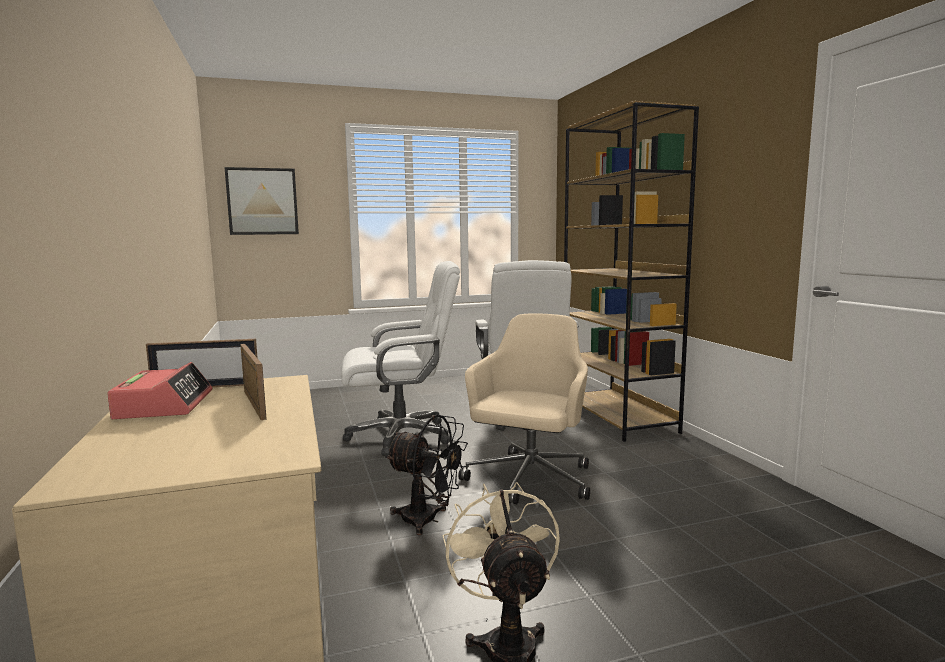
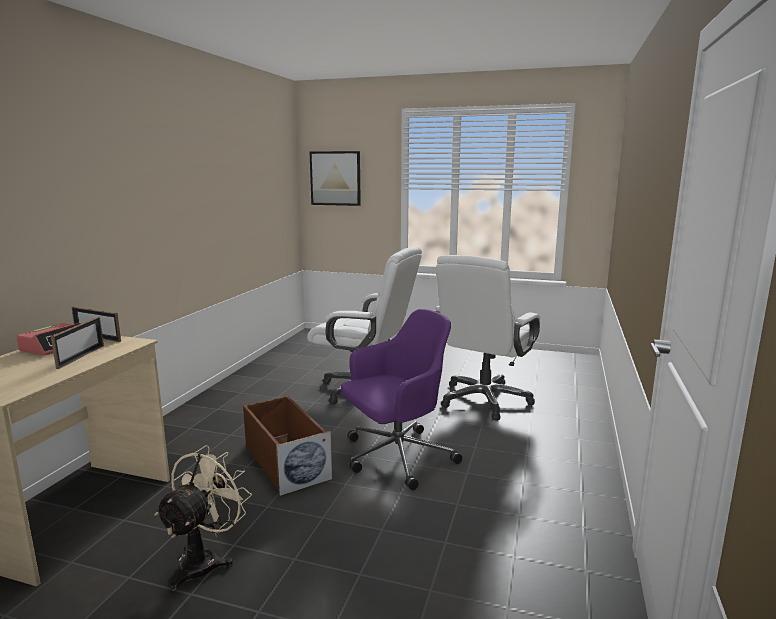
camera: 35 degrees right, 5 degrees up
(428, 520) = (285, 462): black fan -> brown storage box
(529, 480) = (396, 457): beige office chair -> purple office chair
(618, 418) = (571, 425): brown bookcase -> none

